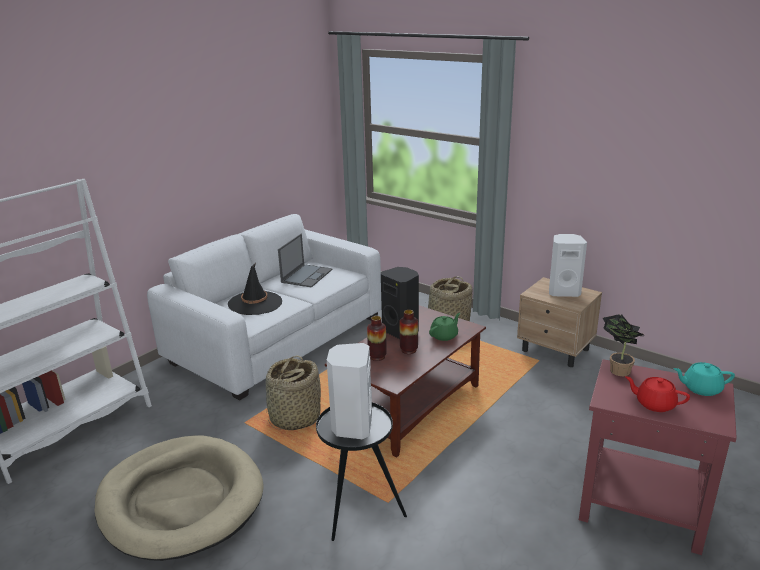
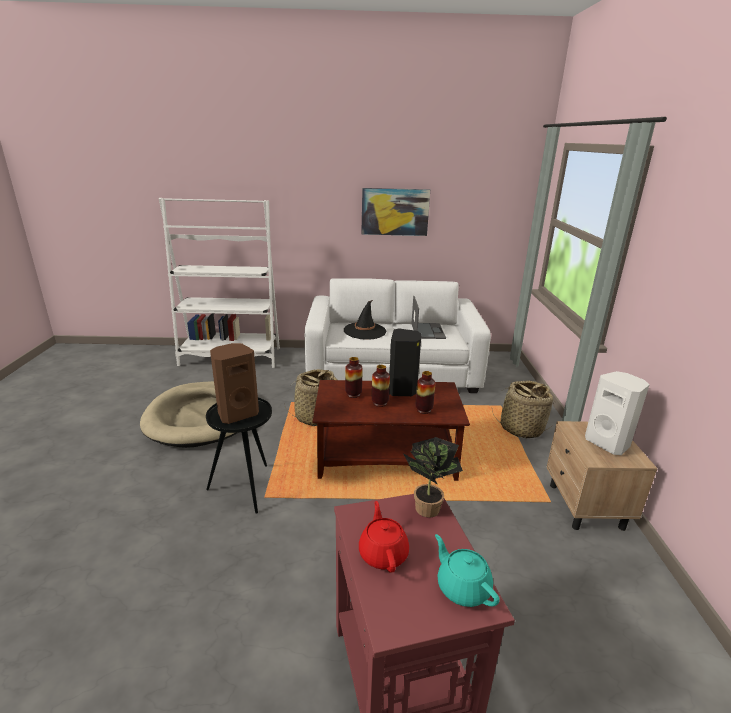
camera: 50 degrees right, 0 degrees up
(212, 152) = (395, 212): none -> picture
(307, 275) = (427, 331): laptop -> laptop turned 75 degrees counterclockwise
(351, 426) = (237, 413): white speaker -> brown speaker
(444, 336) = (423, 410): green teapot -> vase

